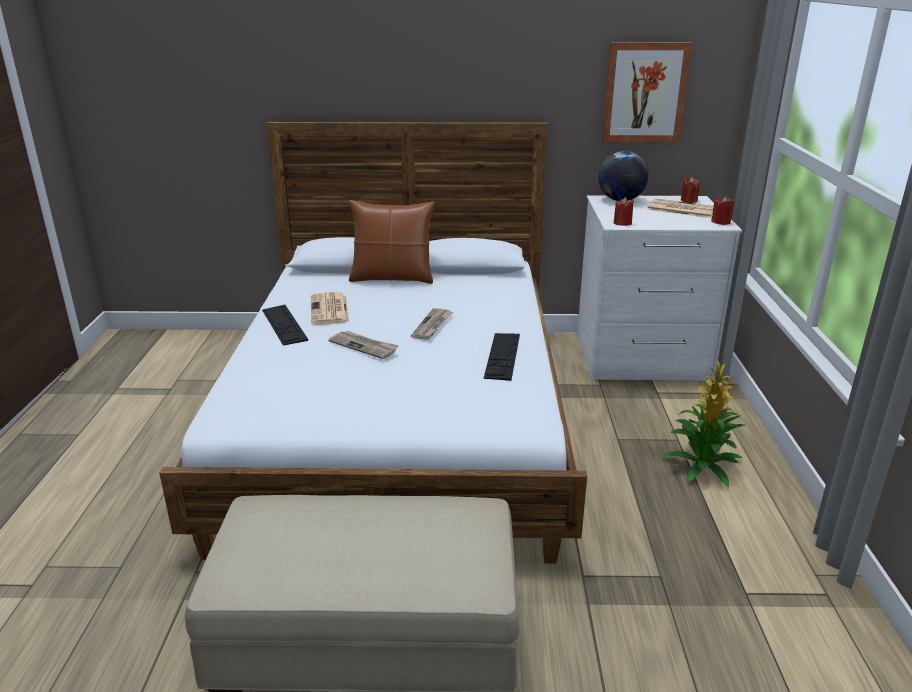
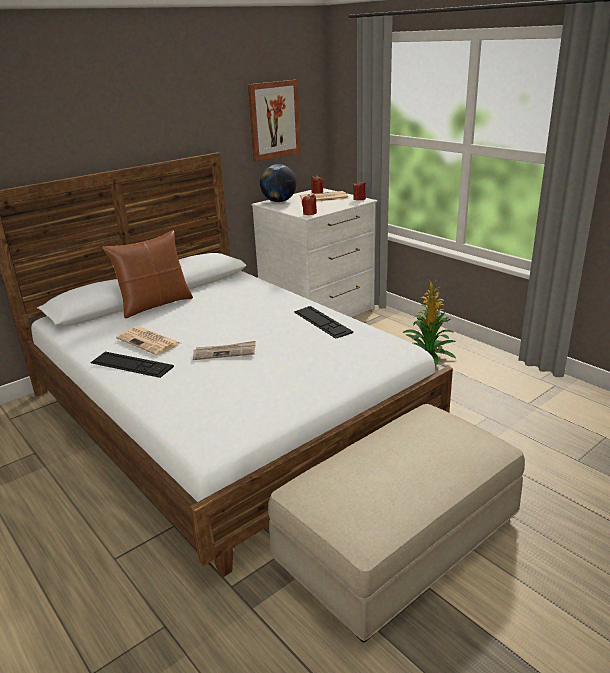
camera: 40 degrees left, 0 degrees up
(432, 326) = (245, 322): newspaper -> none

